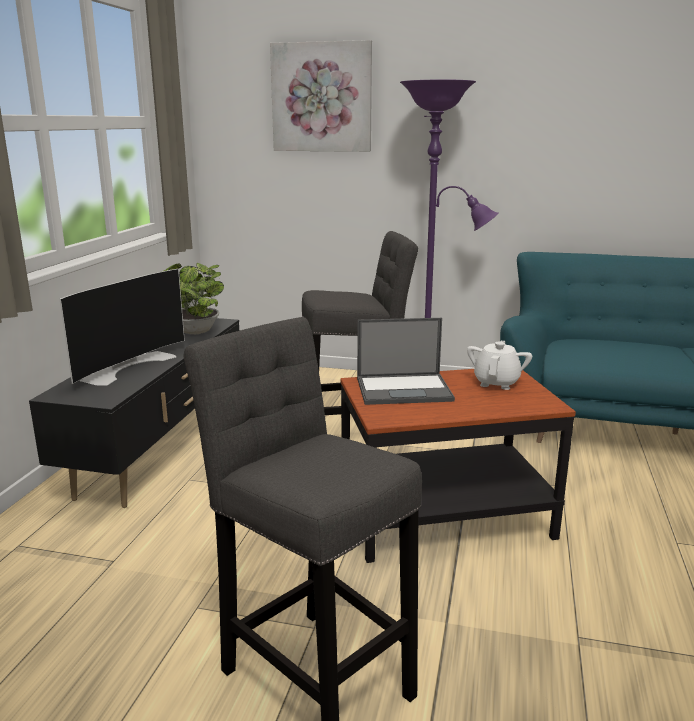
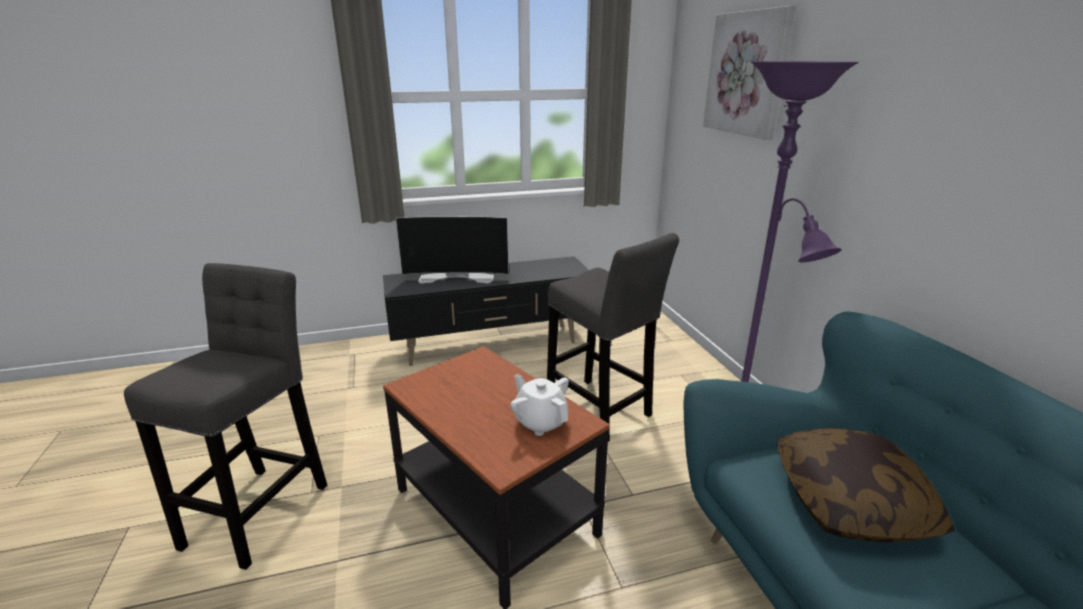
camera: 60 degrees right, 5 degrees up
(194, 332) = (543, 271): potted plant -> none
(405, 389) = (479, 379): laptop -> none
(496, 382) = (540, 422): white teapot -> white teapot turned 120 degrees counterclockwise
(610, 351) = (850, 502): none -> pillow

